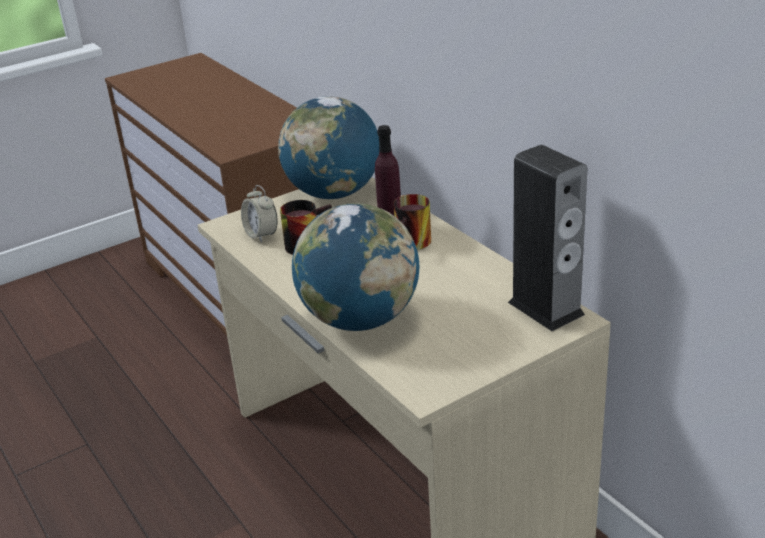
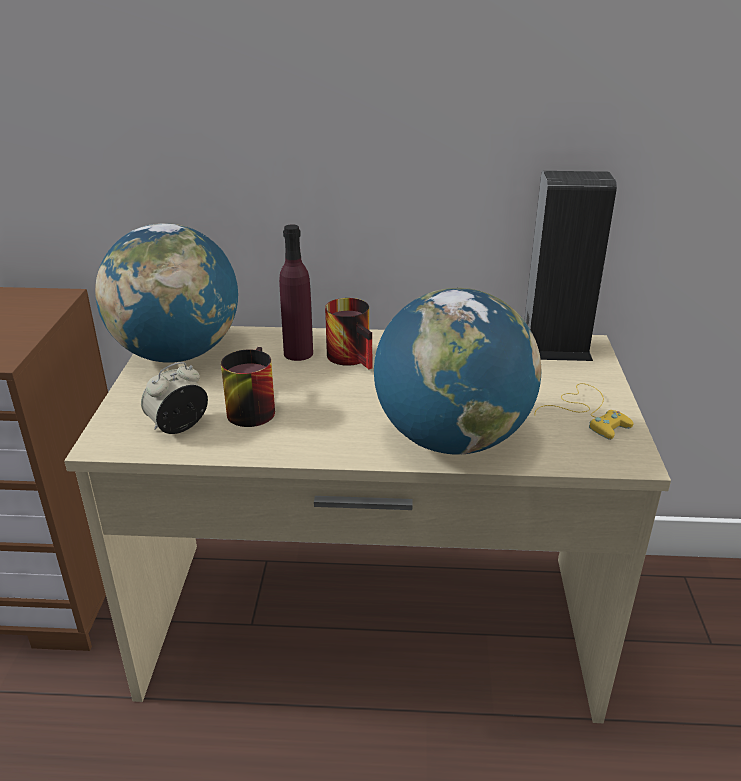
camera: 55 degrees left, 0 degrees up
(261, 235) = (179, 427): alarm clock -> alarm clock turned 135 degrees clockwise
(466, 355) = (586, 412): none -> yellow game controller

